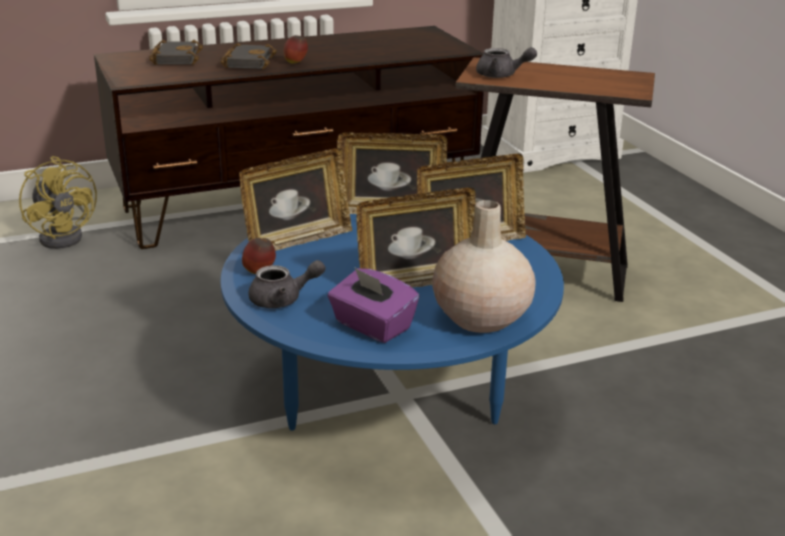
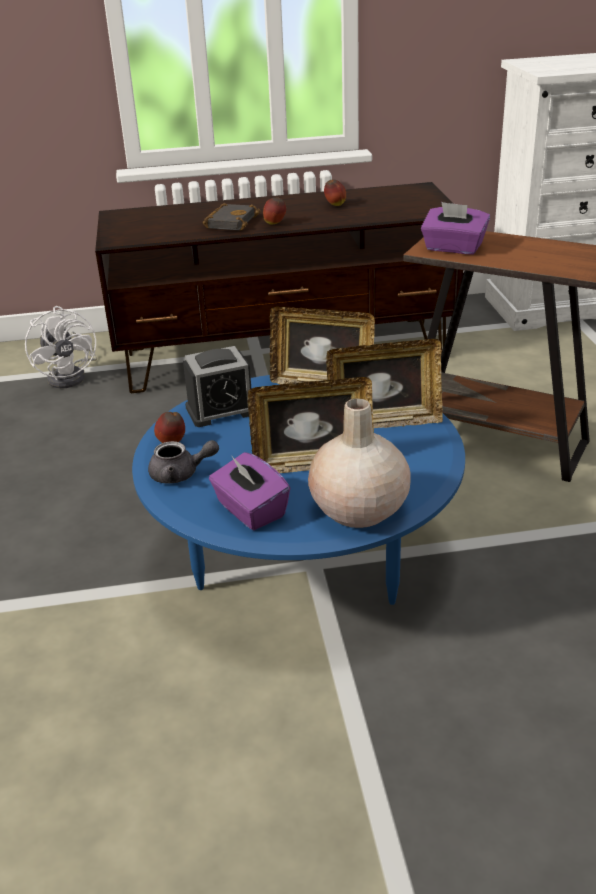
camera: 15 degrees right, 5 degrees up
(66, 236) = (72, 376): yellow fan -> white fan
(174, 58) = (167, 216): black book -> none
(296, 240) = (221, 410): picture frame -> alarm clock
(349, 46) = (335, 205): none -> apple
(501, 75) = (453, 248): grey teapot -> purple tissue box

